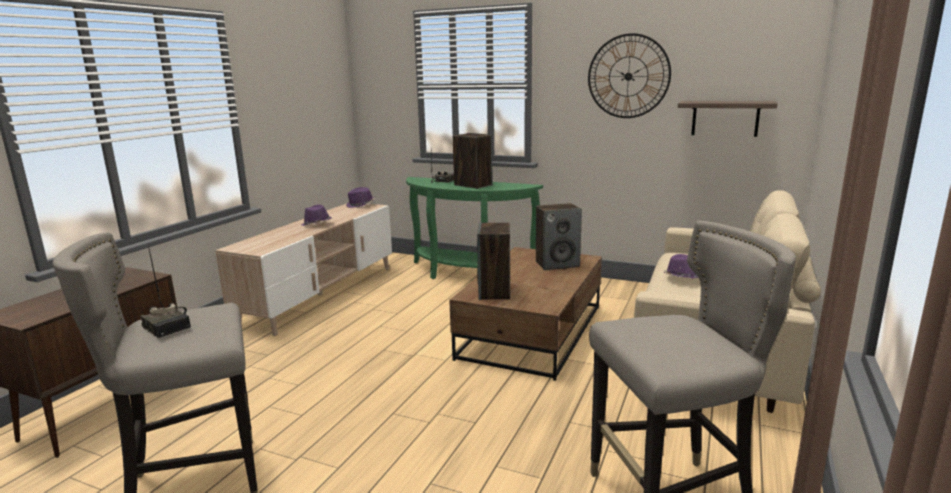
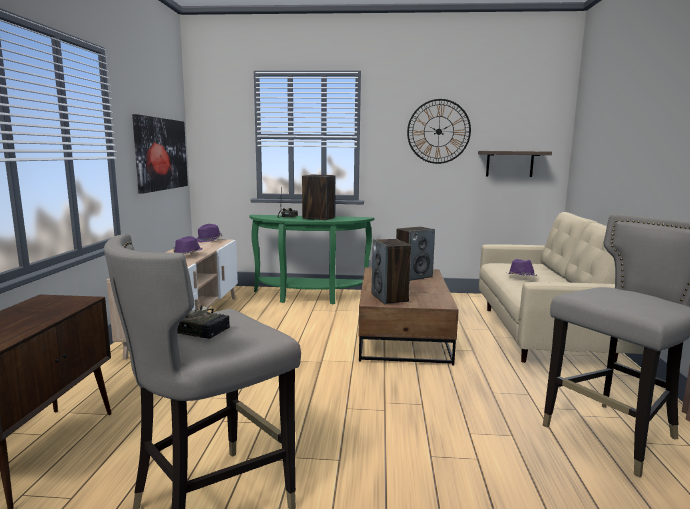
camera: 20 degrees left, 5 degrees down
(309, 112) = (161, 154): none -> picture

